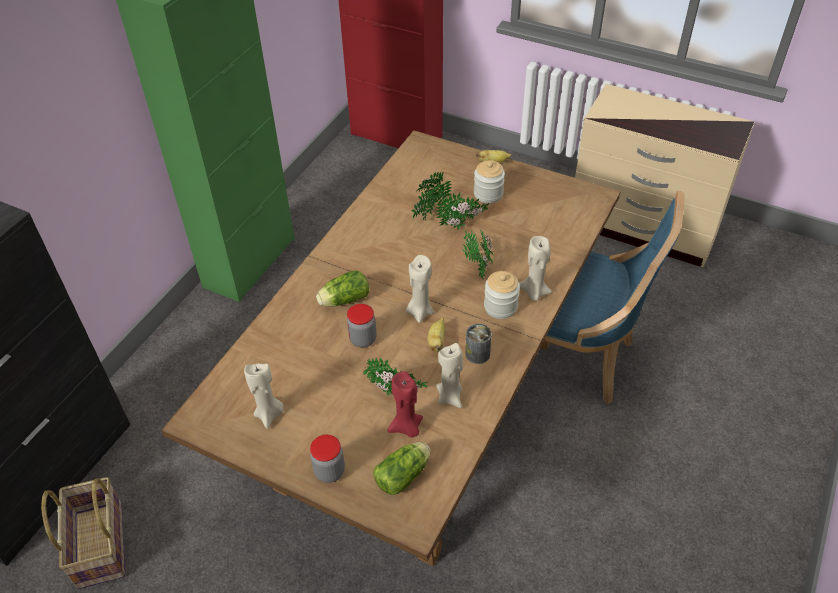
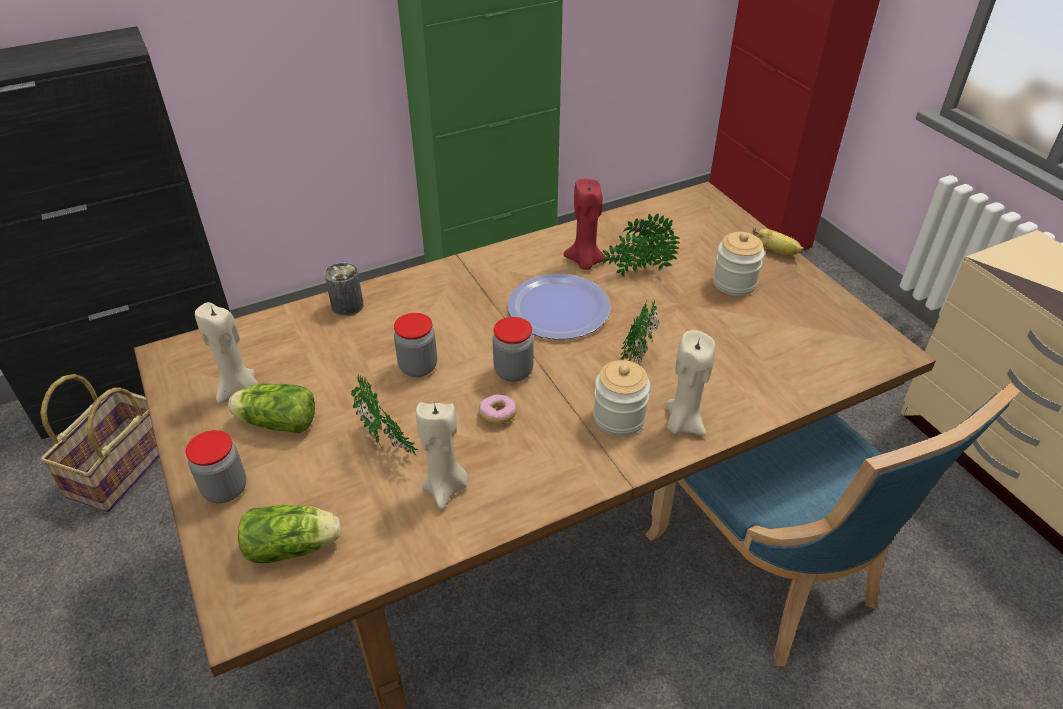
camera: 35 degrees right, 5 degrees down
(343, 300) = (442, 315): lettuce -> lettuce (275, 422)
(406, 428) = (357, 493): red candle -> red candle (585, 262)
(407, 259) = (558, 308): none -> plate
(420, 312) = (513, 371): beige candle -> jar
(436, 341) = (497, 415): banana -> donut
(462, 226) = (664, 304): potted plant -> none
(477, 354) = (531, 458): can -> can (347, 306)

